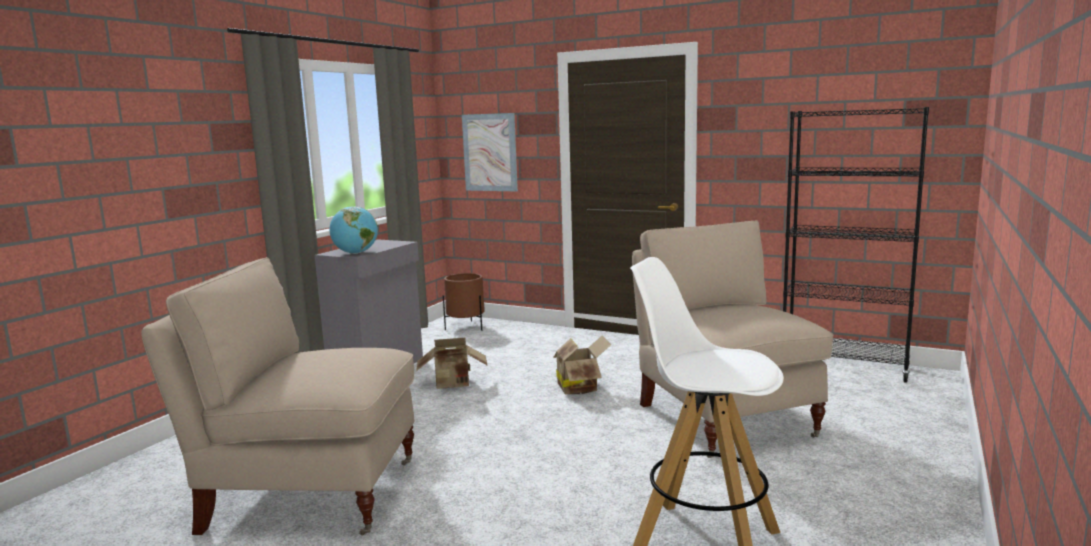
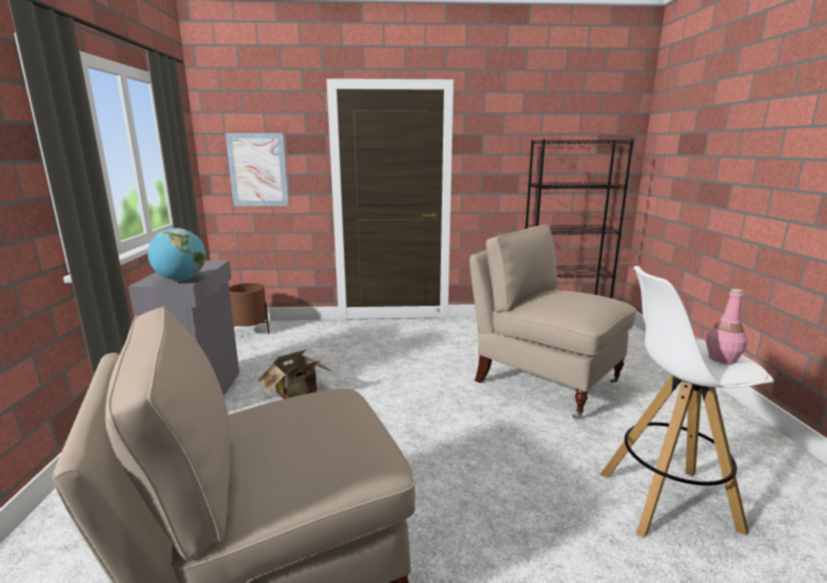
camera: 30 degrees left, 5 degrees up
(580, 387) = (412, 374): cardboard box -> none
(729, 368) = (721, 358): none -> pink bottle

